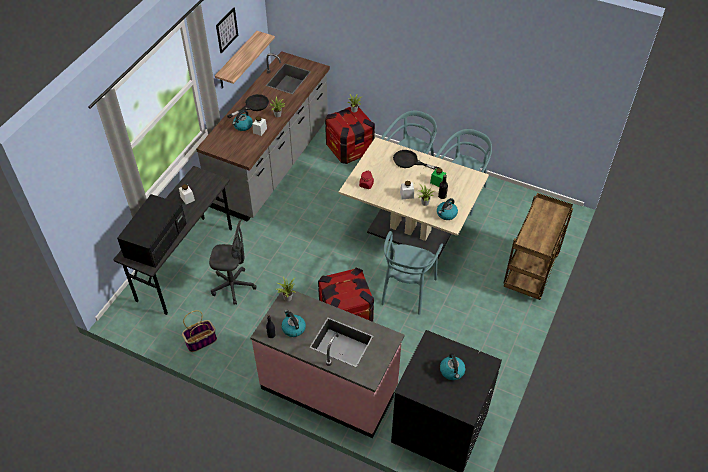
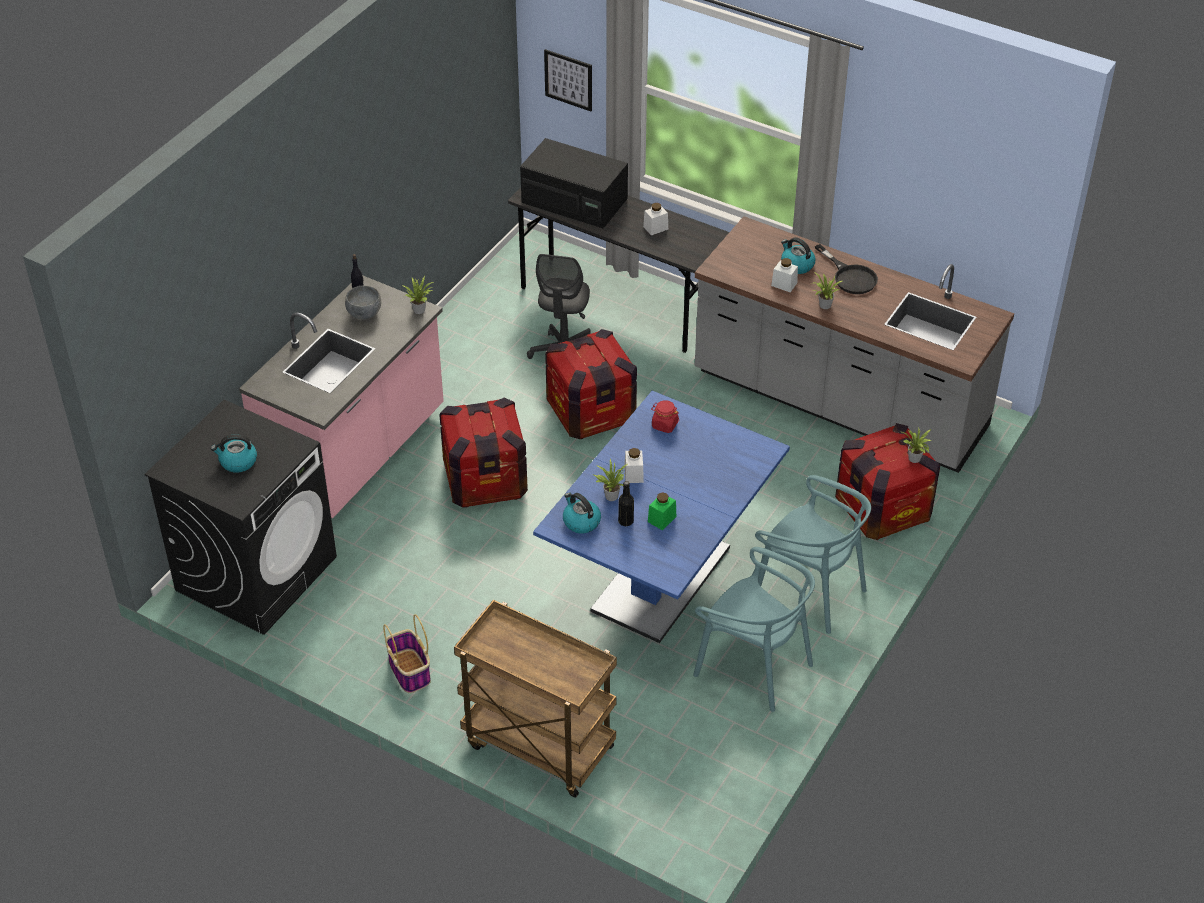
camera: 95 degrees right, 5 degrees down
(201, 340) = (468, 324): basket -> basket (410, 671)
(226, 30) = (923, 158): picture -> picture (568, 80)
(237, 61) = (930, 229): shelf -> none
(284, 269) = (591, 412): none -> crate
(293, 328) = (364, 314): kettle -> grey bowl
(407, 290) = (525, 561): turquoise chair -> none
(409, 161) = (719, 486): black frying pan -> none
(410, 231) = (661, 579): beige dining table -> blue dining table

